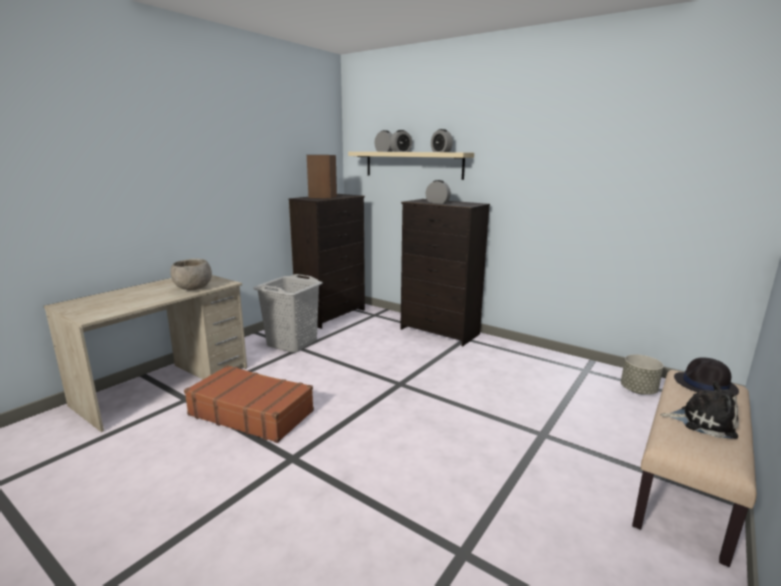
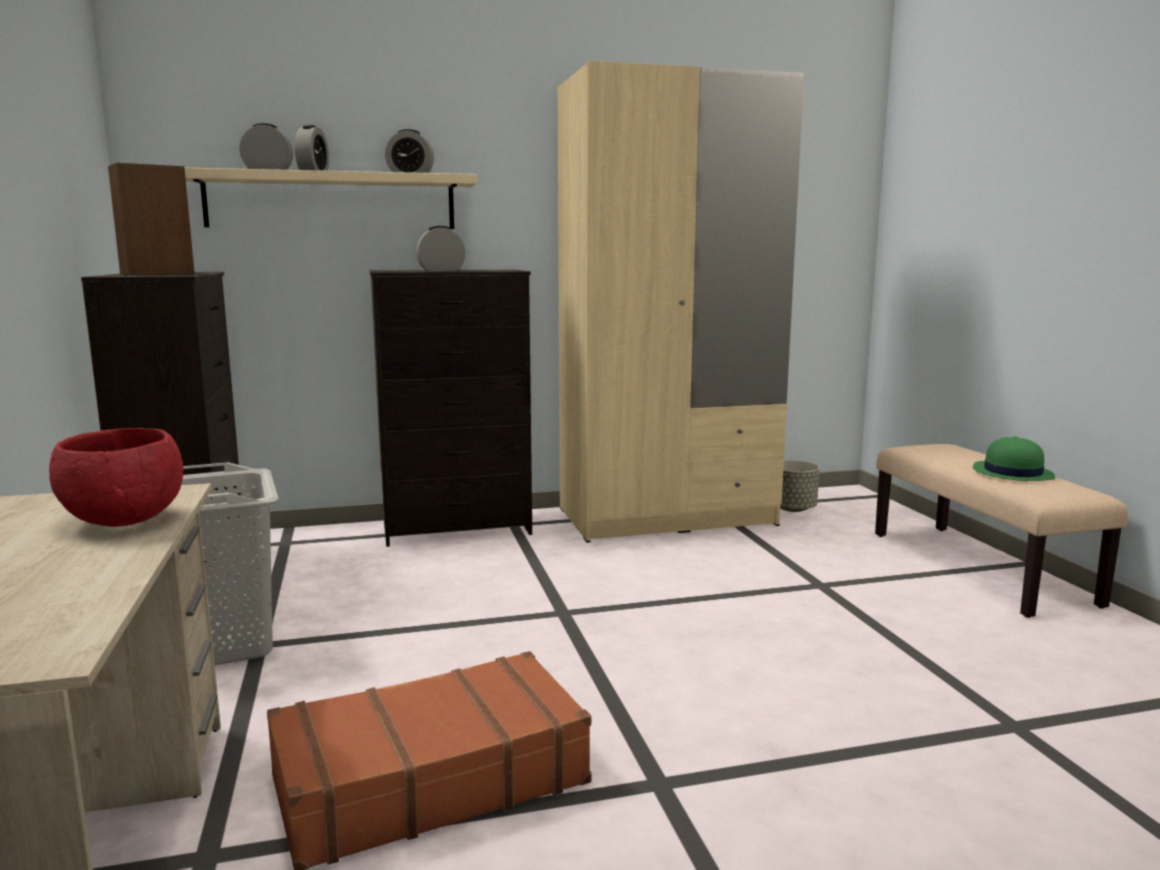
camera: 50 degrees left, 5 degrees down
(193, 288) = (122, 521): grey bowl -> red bowl
(546, 363) = (666, 516): none -> beige wardrobe
(703, 421) = (1012, 473): plush toy -> green hat
(705, 385) = (940, 449): black hat -> none

